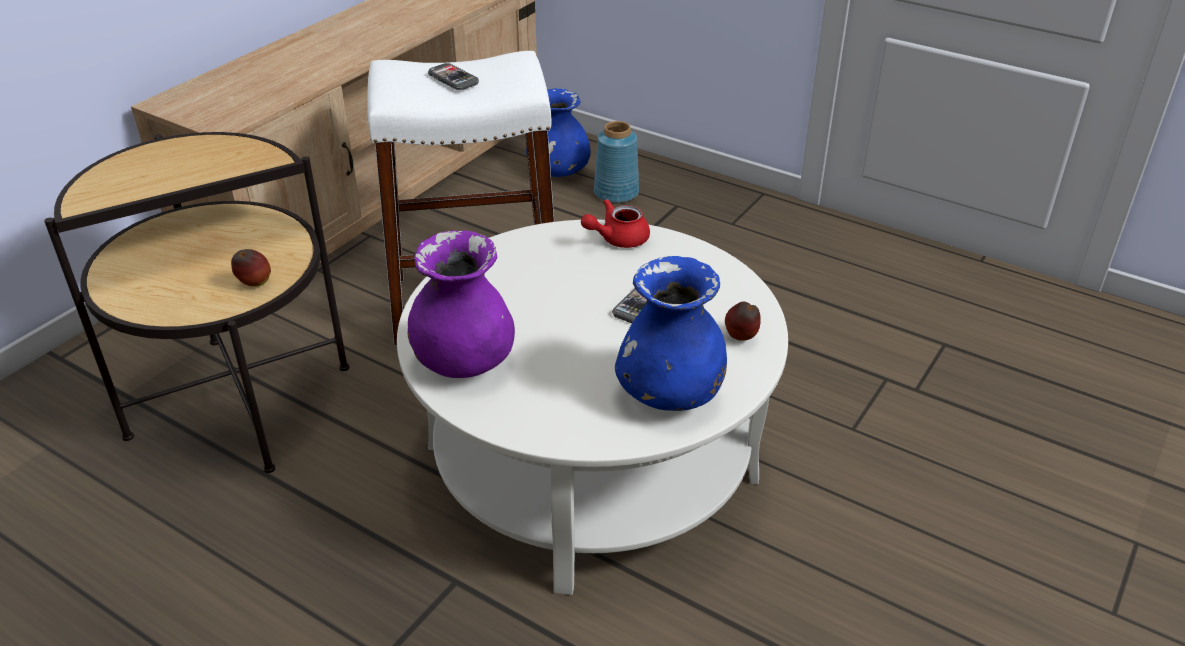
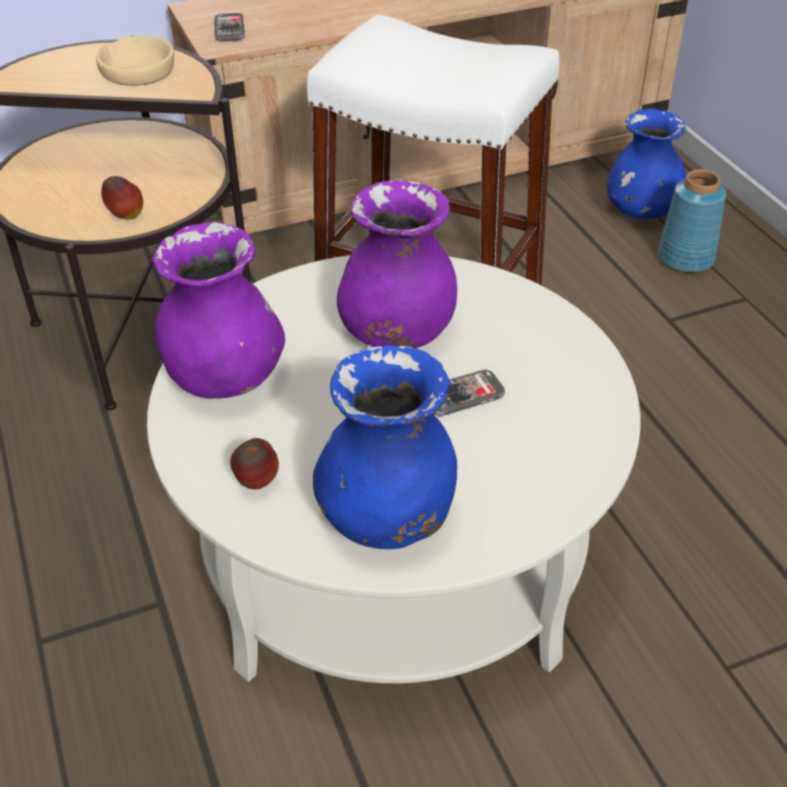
camera: 35 degrees right, 5 degrees up
(200, 159) = (137, 71): none -> beige bowl
(453, 79) = (432, 57): phone -> phone (229, 29)
(555, 285) = (397, 333): none -> purple vase
(617, 239) = (518, 307): red teapot -> none
(741, 338) = (538, 490): apple -> apple (256, 484)

